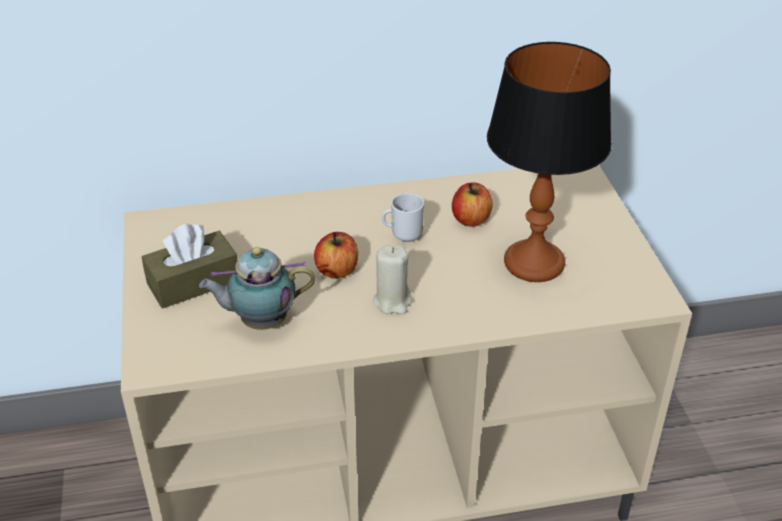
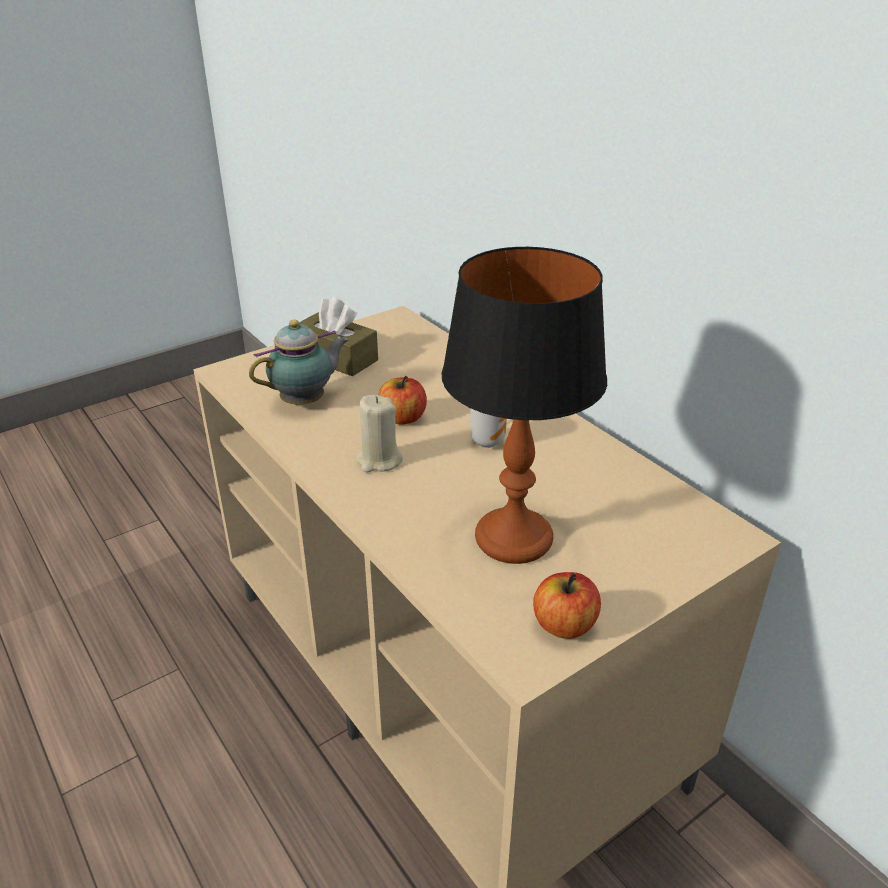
camera: 65 degrees right, 5 degrees down
(260, 321) = (306, 401): teapot -> teapot turned 90 degrees clockwise
(471, 219) = (554, 474): apple -> apple (564, 625)

